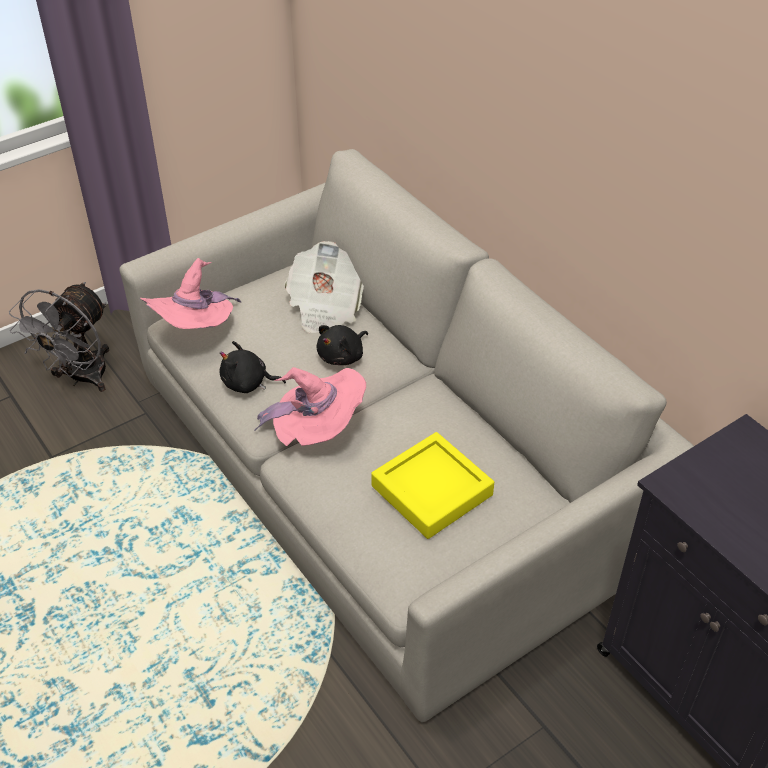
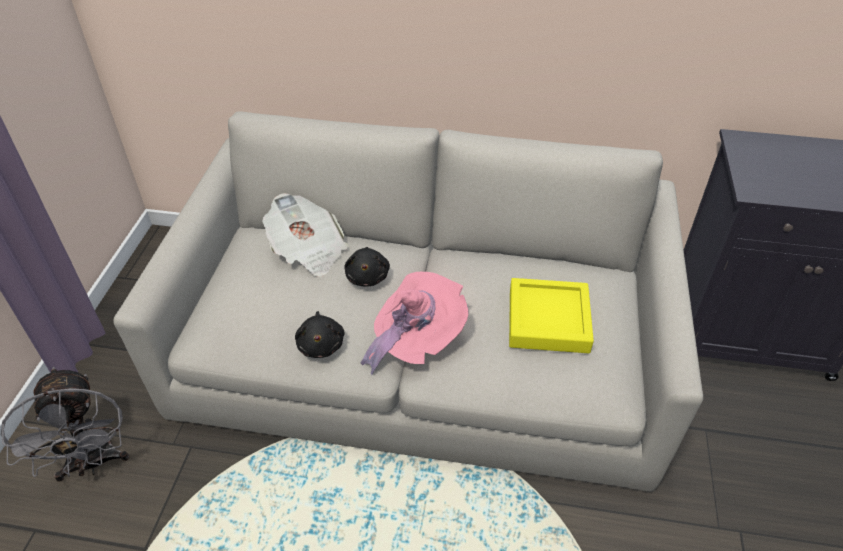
camera: 45 degrees left, 0 degrees up
(196, 330) = (226, 334): pink hat -> none
(248, 383) = (321, 344): black plush toy -> black plush toy turned 60 degrees counterclockwise

